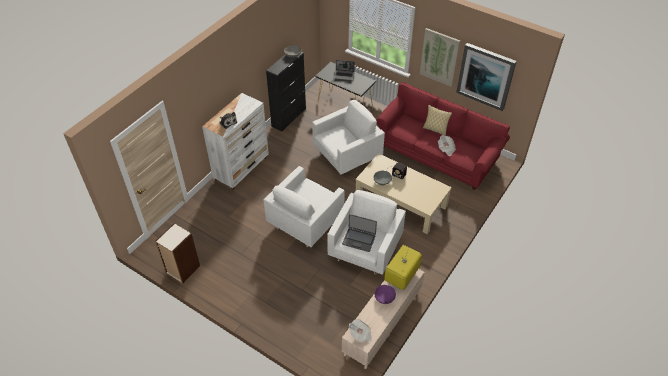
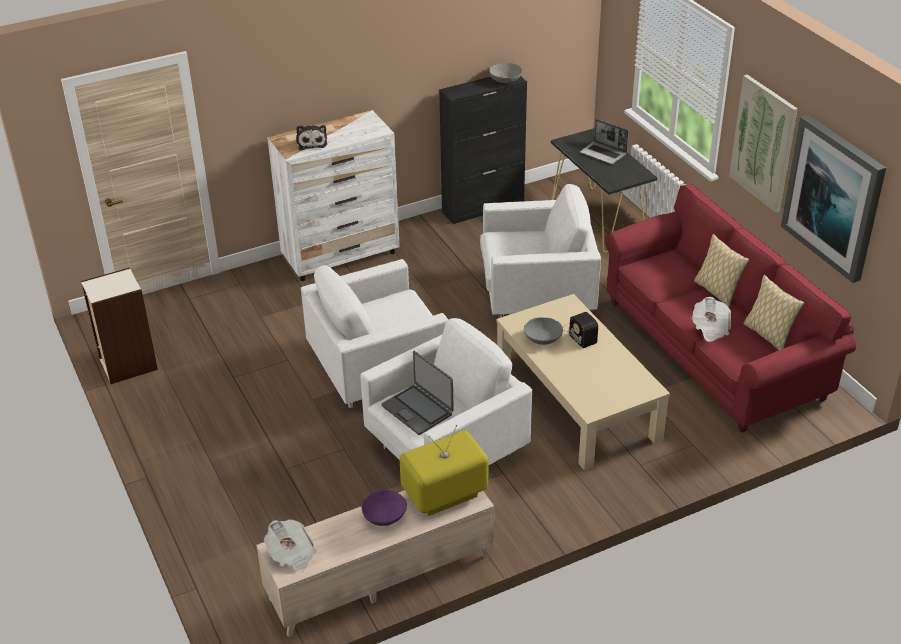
camera: 30 degrees right, 10 degrees down
(470, 143) = (768, 335): none -> pillow

